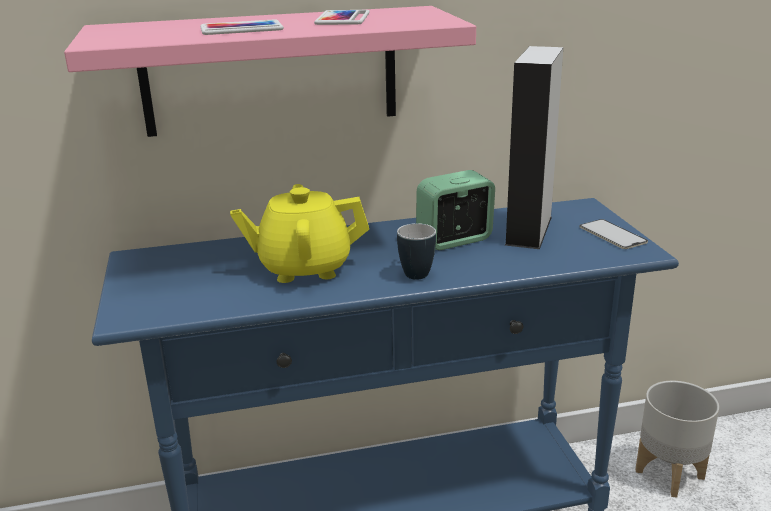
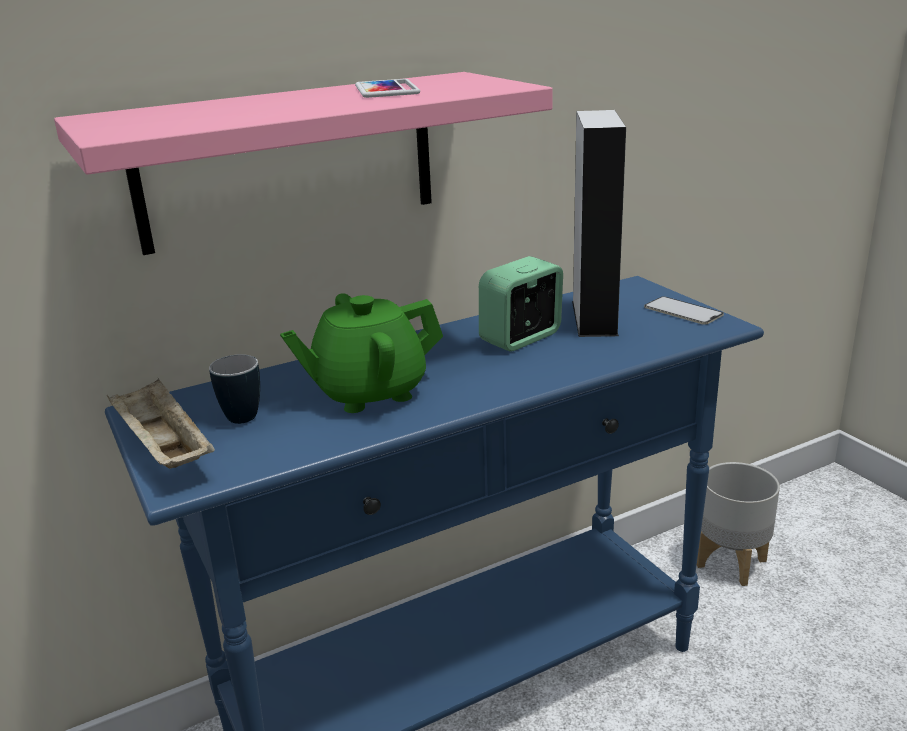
camera: 15 degrees left, 0 degrees up
(130, 289) = (163, 449): none -> beige tray
(241, 29) = (279, 107): phone -> none
(304, 268) = (369, 392): yellow teapot -> green teapot
(414, 272) = (499, 379): mug -> mug (239, 414)

